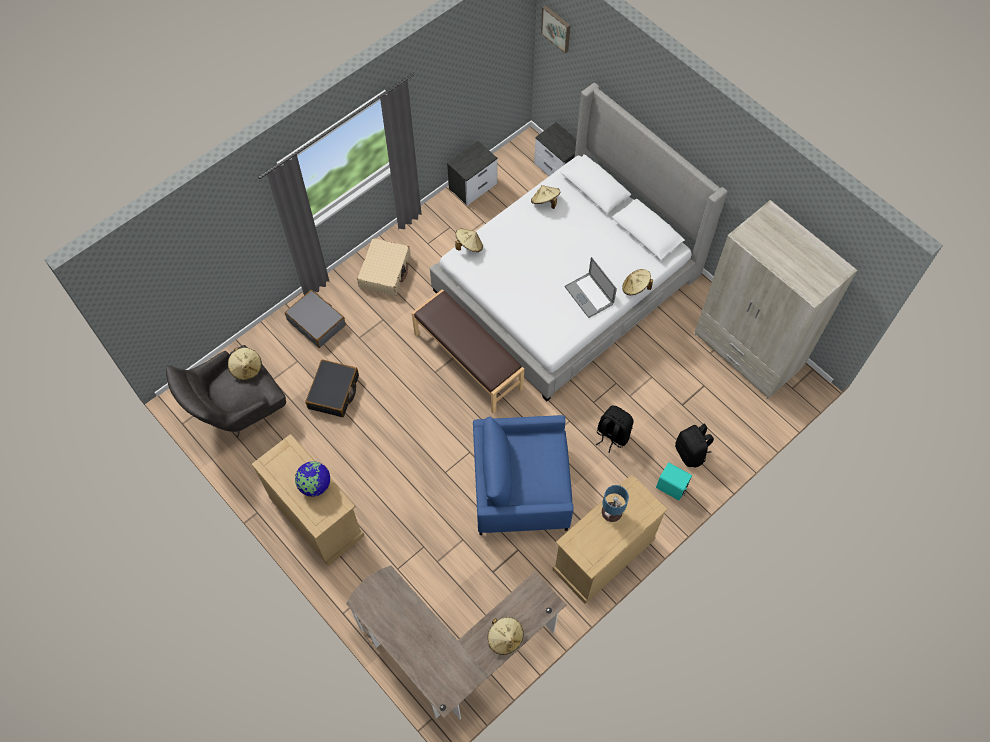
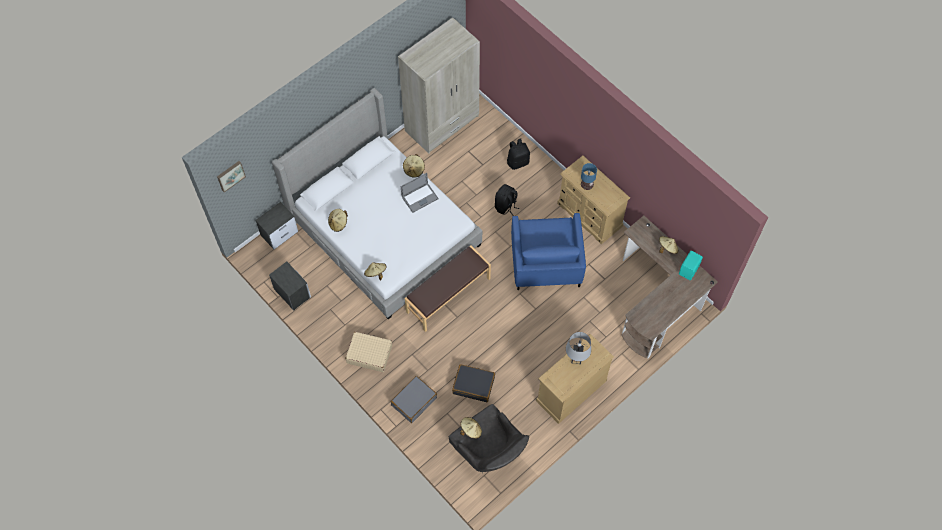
camera: 90 degrees left, 0 degrees up
(315, 485) = (576, 359): globe -> grey table lamp
(671, 488) = (542, 174): turquoise speaker -> turquoise speaker (689, 270)

